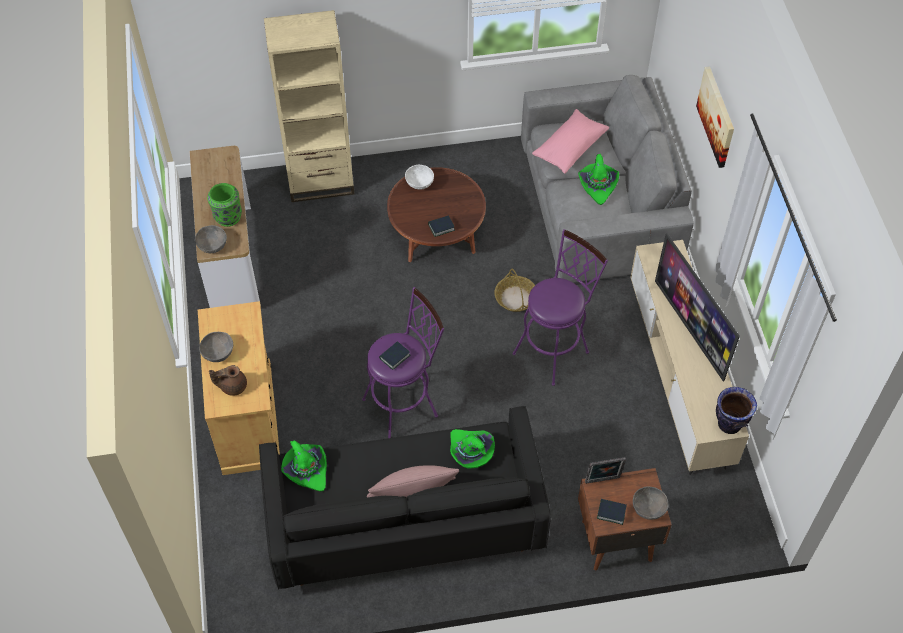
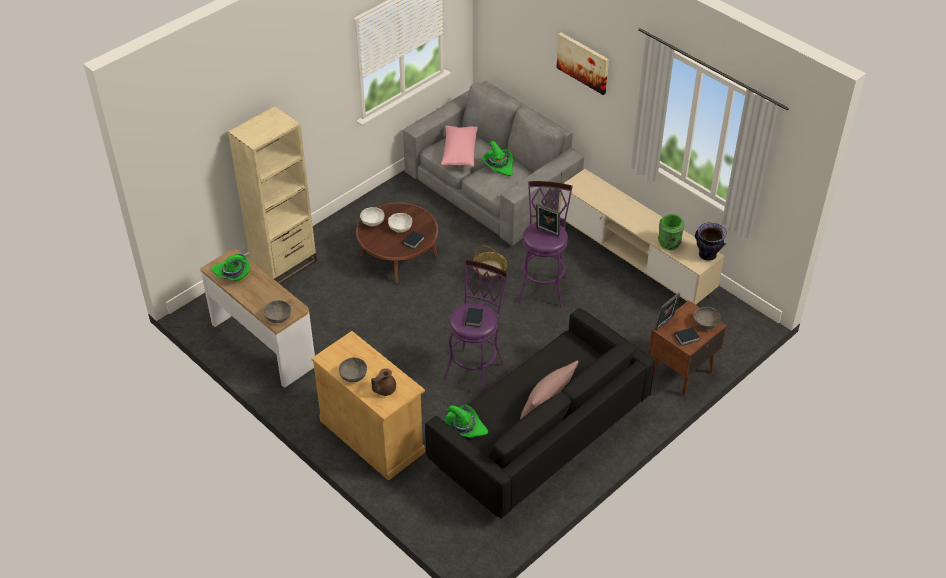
camera: 35 degrees left, 10 degrees down
(227, 217) = (272, 295): green vase -> green vase (669, 243)
(441, 204) = (400, 228): none -> white bowl
(470, 451) = (561, 358): green hat -> green hat (232, 273)
(559, 298) = (547, 232): none -> picture frame
(690, 329) = (636, 215): television -> none

